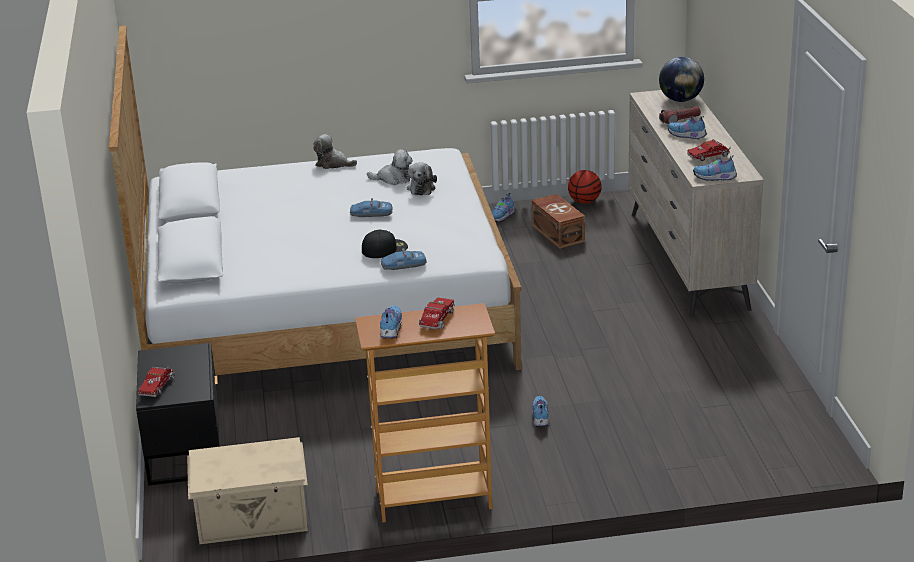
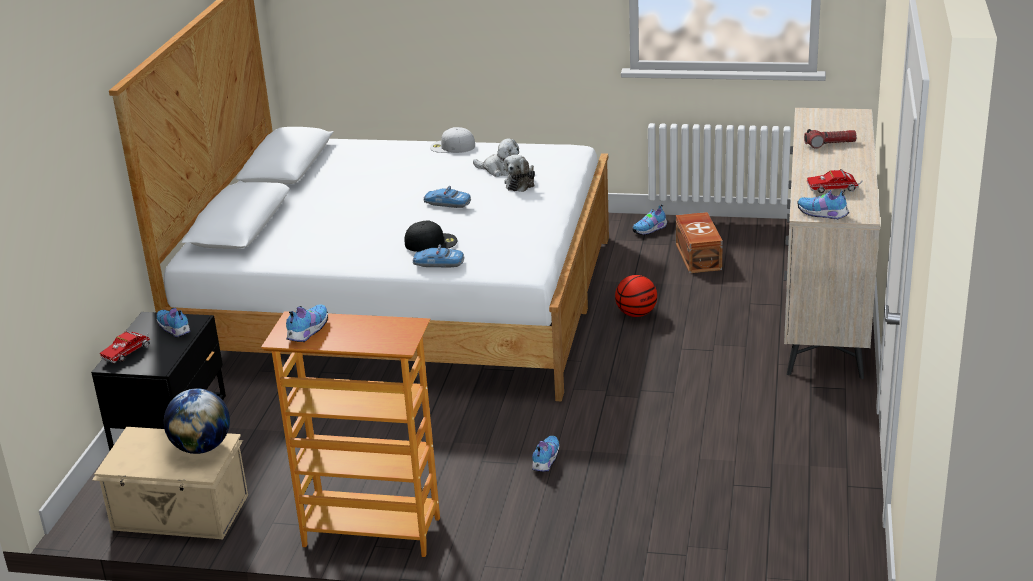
camera: 20 degrees right, 0 degrees up
(333, 164) = (452, 146): plush toy -> white cap
(437, 321) = (362, 331): toy truck -> none
(584, 201) = (749, 226): basketball -> basketball (636, 314)
(680, 100) = (847, 122): globe -> globe (202, 447)
(687, 136) = (825, 163): shoe -> shoe (174, 330)

